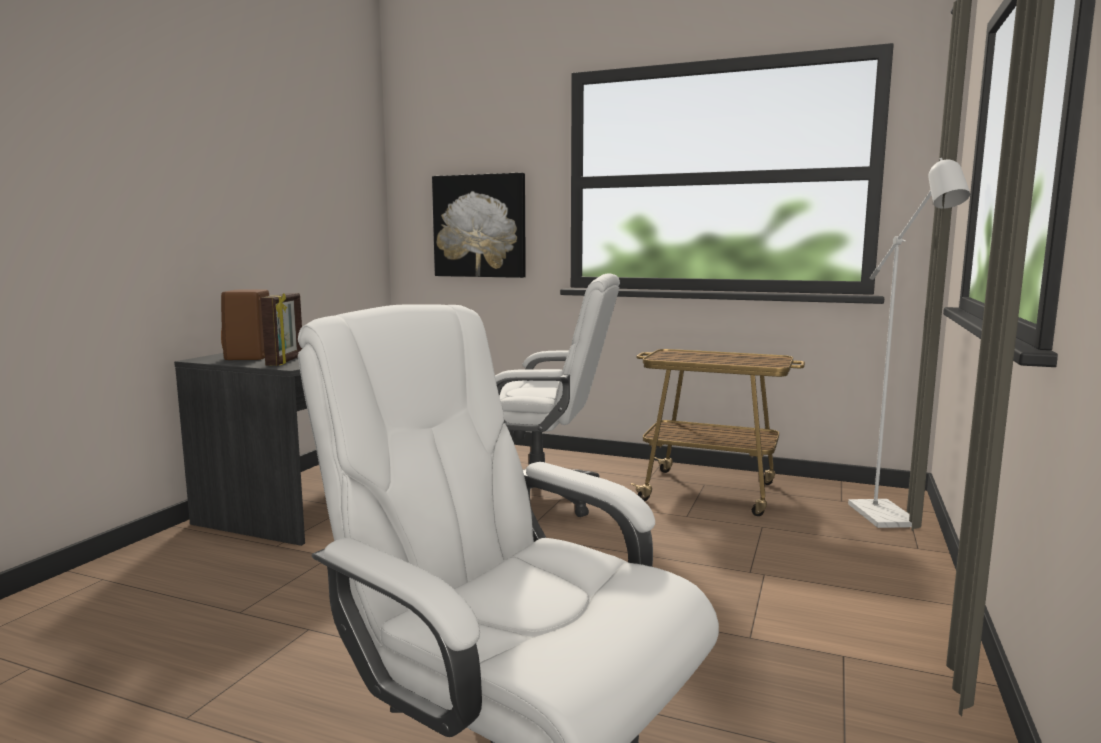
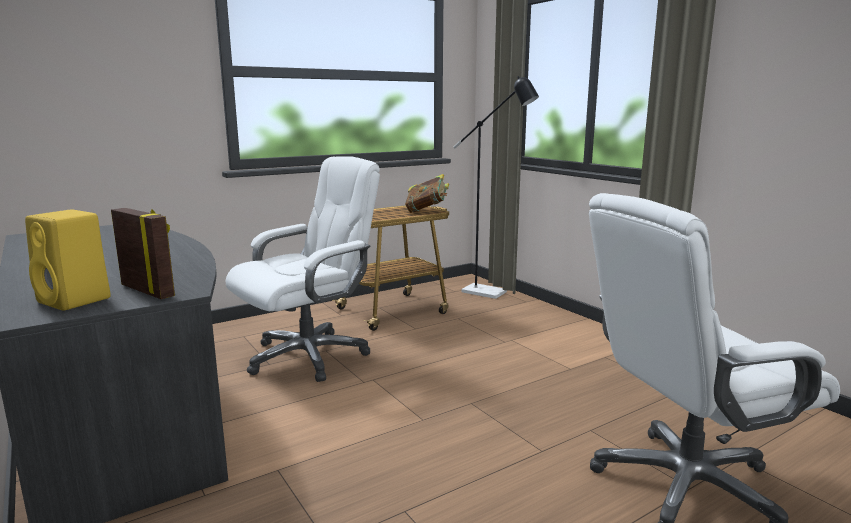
camera: 55 degrees left, 5 degrees up
(249, 357) = (76, 300): brown speaker -> yellow speaker
(480, 226) = (118, 112): picture -> none
(764, 363) = (427, 211): none -> book
(889, 520) = (491, 293): white floor lamp -> black floor lamp

